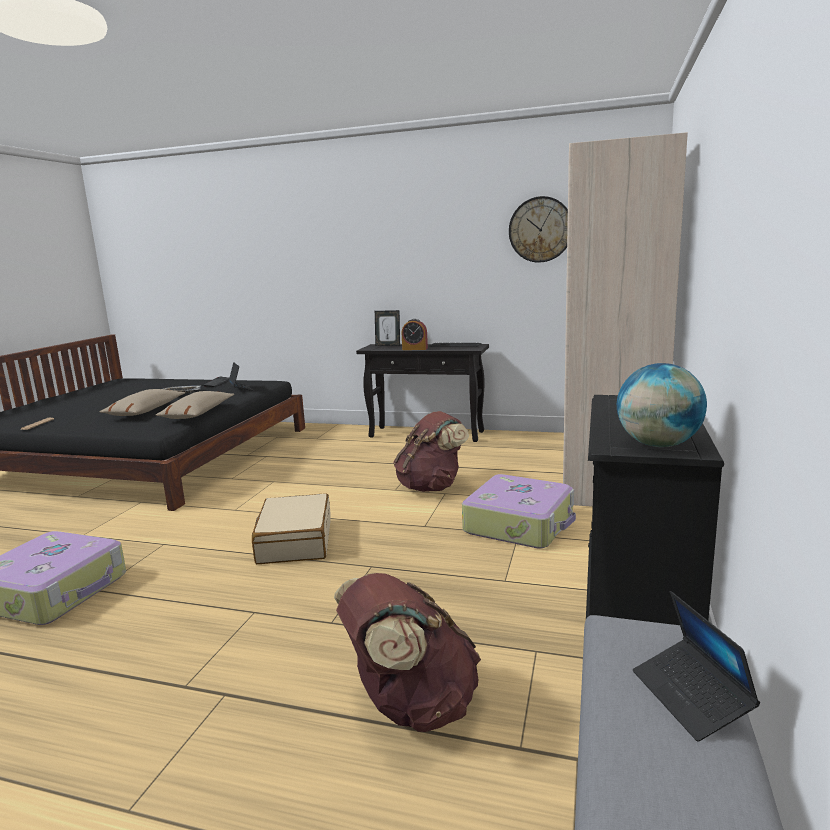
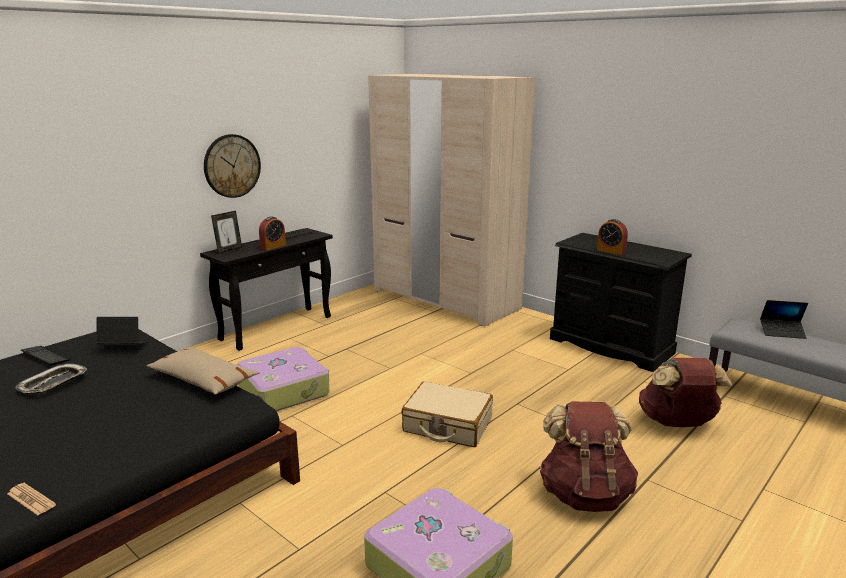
camera: 65 degrees left, 5 degrees up
(145, 411) = (125, 410): beige pillow -> none
(431, 487) = (403, 354): brown backpack -> brown backpack (585, 494)
(520, 524) = (499, 345): suitcase -> suitcase (284, 390)
(540, 229) = (335, 122): wall clock -> wall clock (232, 166)
(609, 418) = (611, 251): none -> alarm clock
(658, 445) = (663, 255): globe -> none

